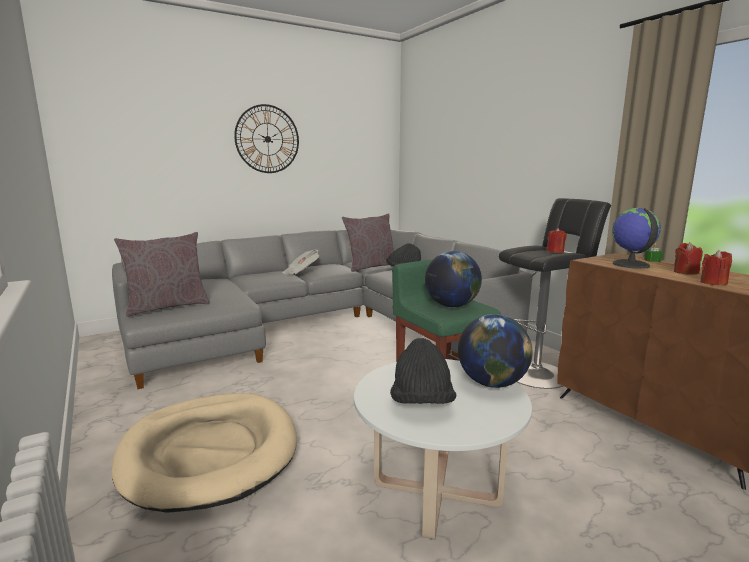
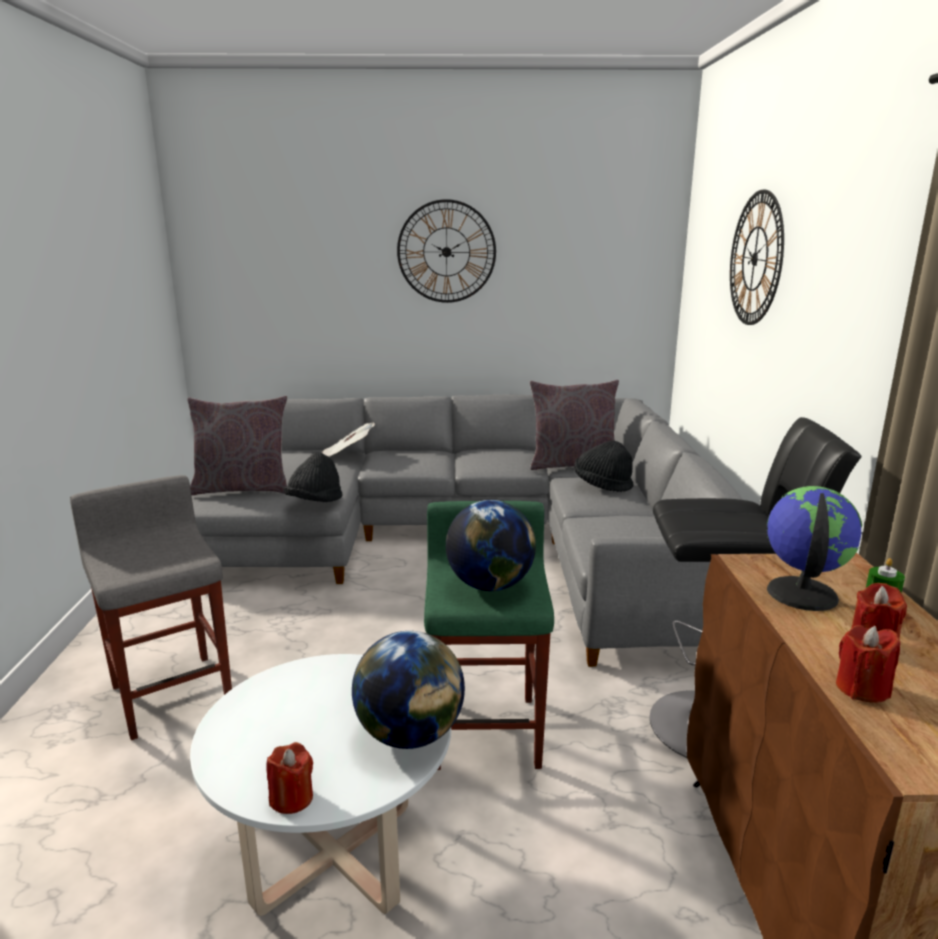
camera: 30 degrees right, 5 degrees up
(210, 452) = (171, 693): beige dog bed -> grey stool
(301, 272) = (458, 458): newspaper -> newspaper (348, 453)
(421, 403) = (280, 731): black hat -> black hat (314, 502)
(472, 135) = (755, 258): none -> wall clock
(555, 251) = (748, 522): red candle -> red candle (292, 798)

